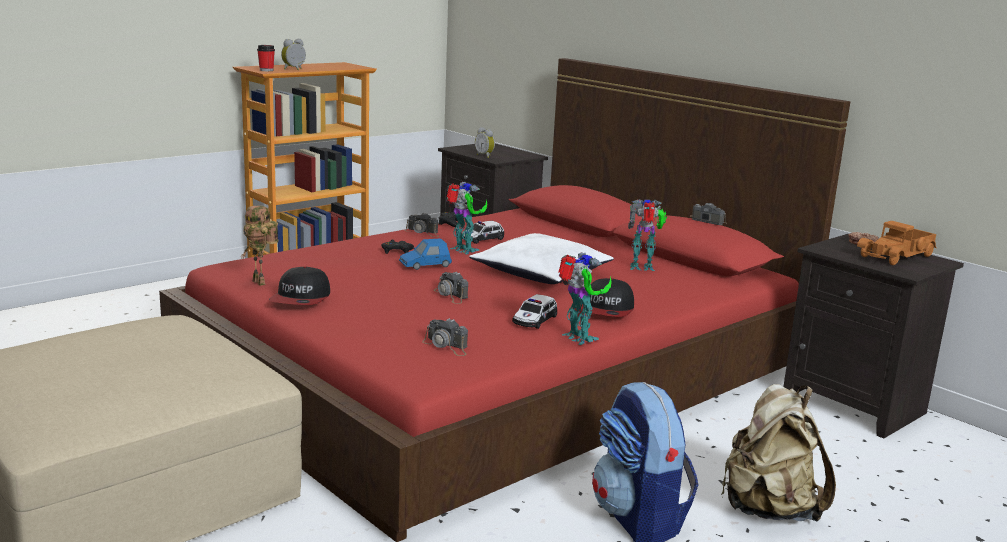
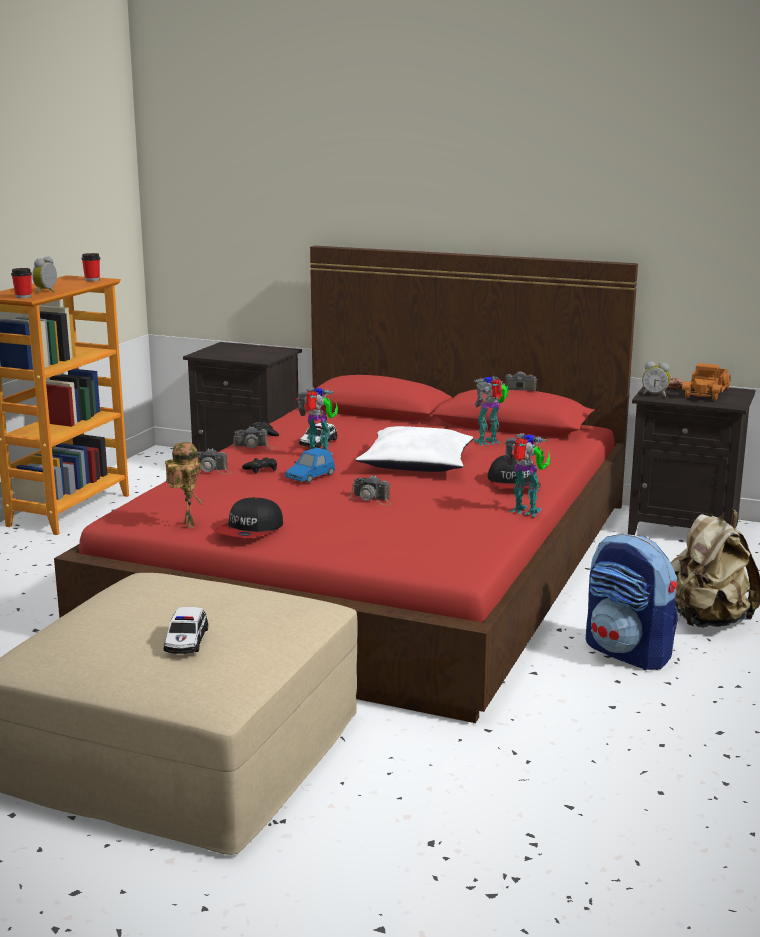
camera: 25 degrees left, 0 degrees up
(261, 282) = (186, 524): toy robot -> toy robot turned 135 degrees counterclockwise
(301, 299) = (250, 530): cap -> cap turned 45 degrees clockwise
(352, 66) = (92, 280): none -> cup
(447, 346) = (437, 541): camera -> camera (211, 470)
(485, 156) = (244, 357): alarm clock -> alarm clock (655, 395)
(534, 320) = (472, 505): toy car -> toy car (186, 641)

